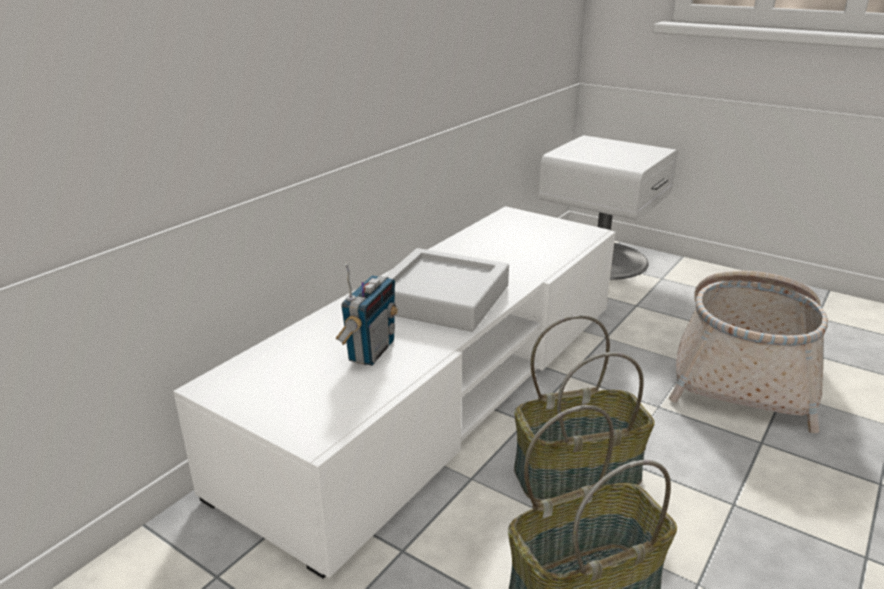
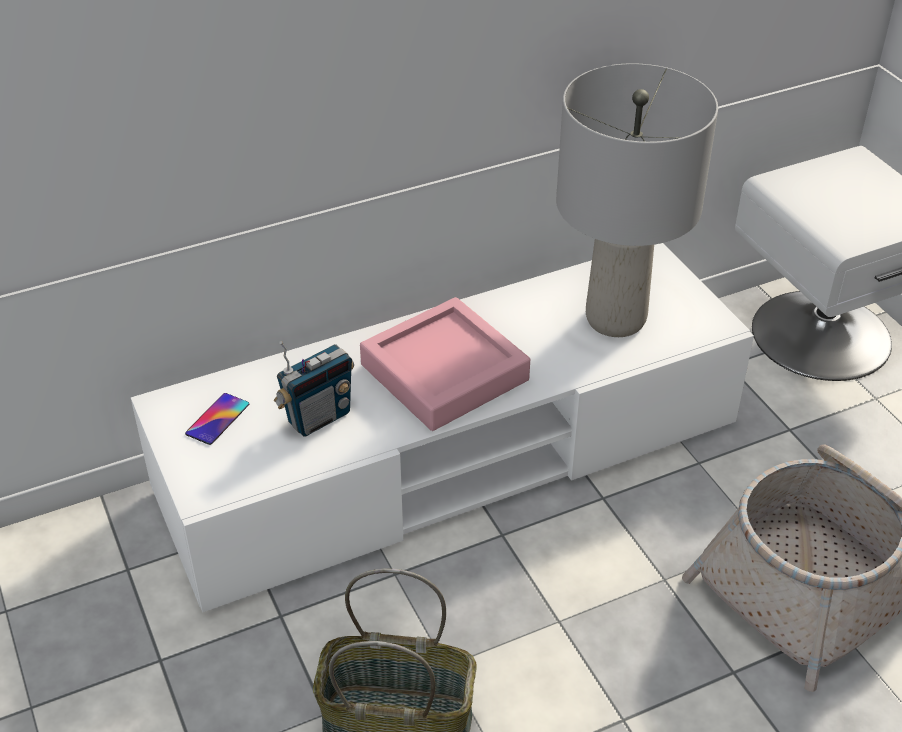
camera: 30 degrees right, 15 degrees up
(278, 379) = (217, 419): none -> phone
(442, 298) = (444, 372): grey tray -> pink tray
(526, 243) = (617, 319): none -> grey table lamp
(577, 473) = (499, 615): basket -> none

